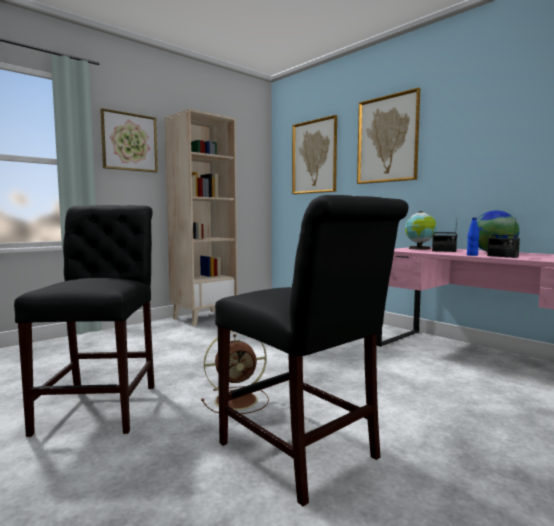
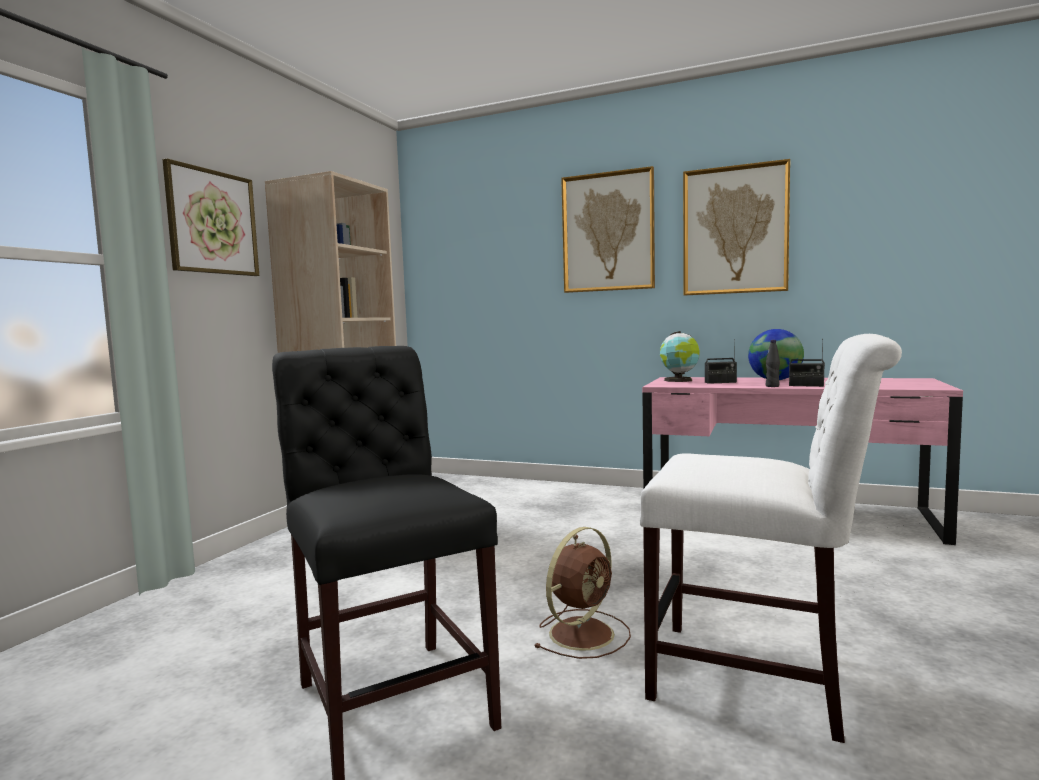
camera: 25 degrees left, 0 degrees up
(303, 454) = (759, 680): black chair -> white chair
(314, 157) = (486, 251): picture -> picture (735, 230)
(472, 255) = (772, 386): blue bottle -> black bottle

